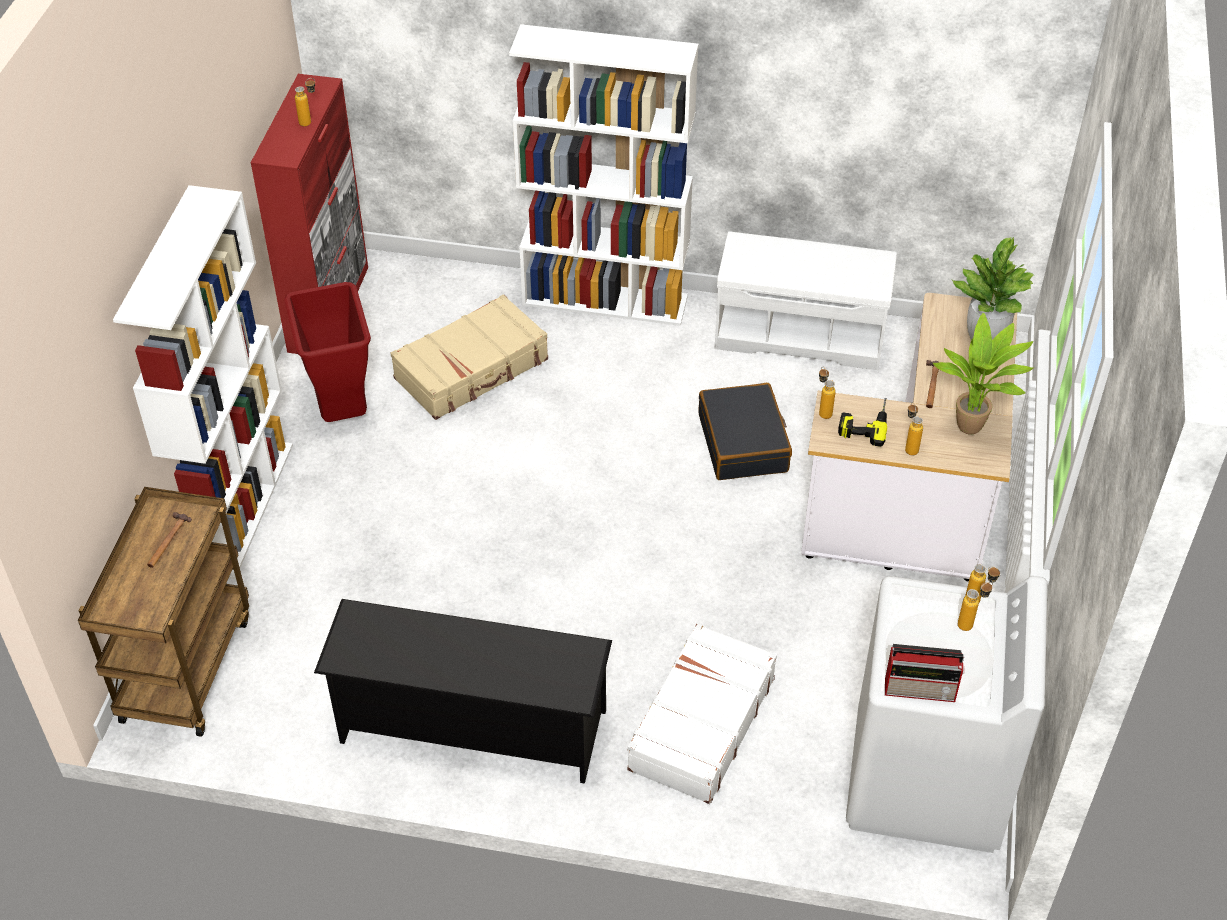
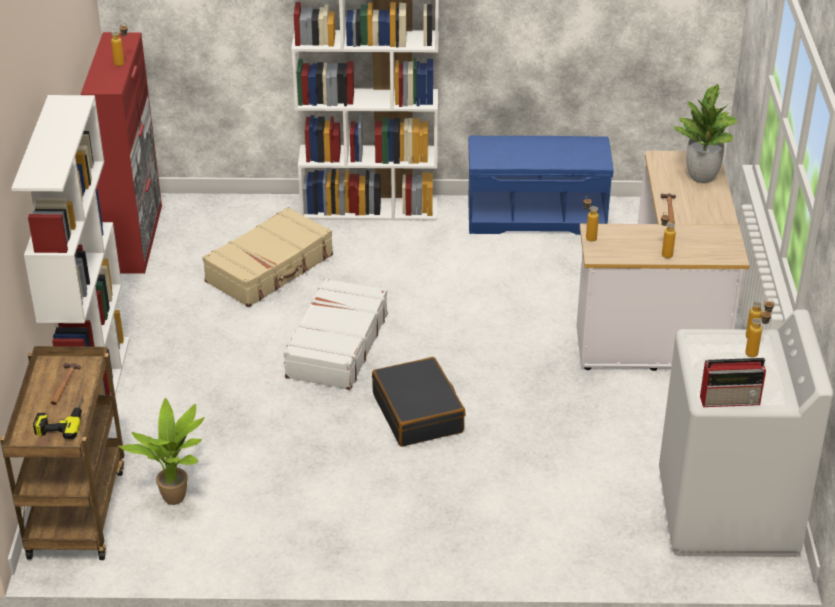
camera: 10 degrees left, 10 degrees down
(341, 411) = (165, 310): red trash can -> none
(471, 727) = (338, 523): black shoe rack -> none
(700, 724) = (531, 497): white suitcase -> white suitcase (336, 346)
(743, 443) = (511, 296): black suitcase -> black suitcase (418, 413)
(801, 333) = (537, 216): white bench -> blue bench
(864, 422) = (623, 240): power drill -> power drill (61, 420)
(973, 429) = (711, 236): potted plant -> potted plant (177, 500)

